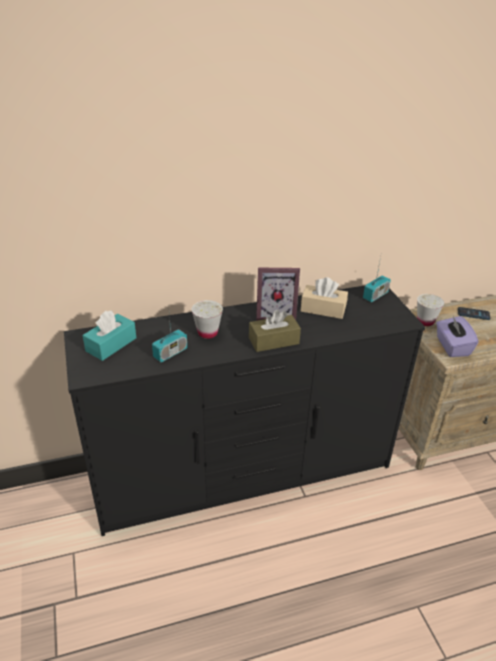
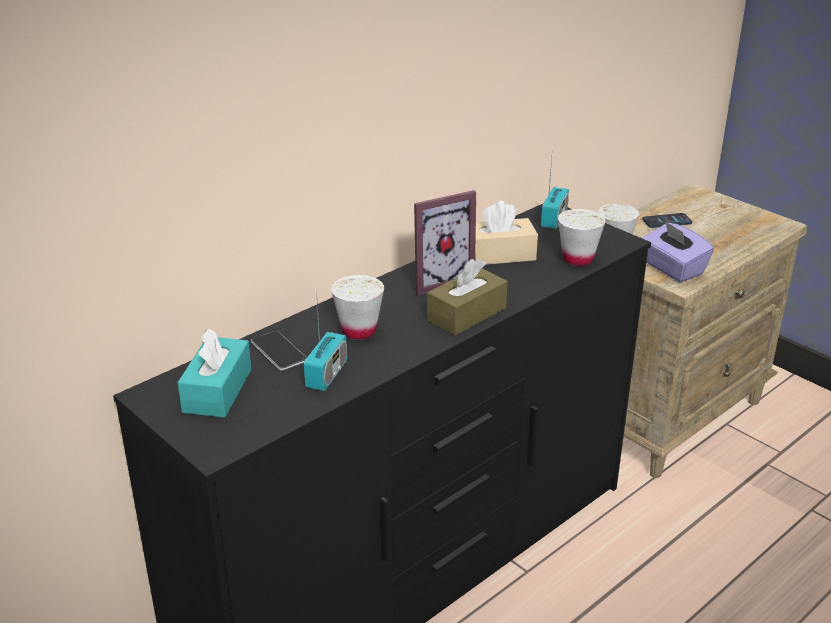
camera: 25 degrees left, 5 degrees down
(157, 332) = (278, 352): none -> phone
(368, 325) = (577, 259): none -> white cup

